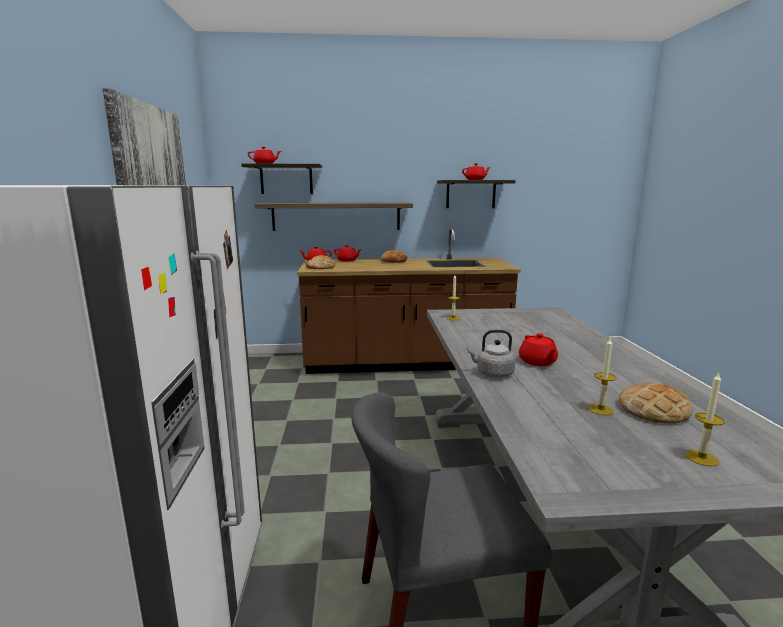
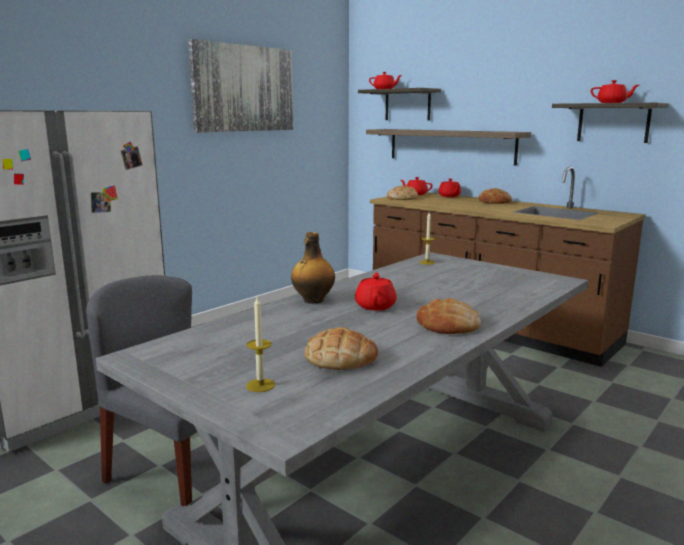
camera: 45 degrees right, 0 degrees up
(492, 373) = (313, 300): grey kettle -> bottle
(537, 362) = (375, 306): red teapot -> red teapot turned 150 degrees clockwise
(600, 409) = (303, 342): candle -> none
(610, 360) = (448, 325): none -> bread

